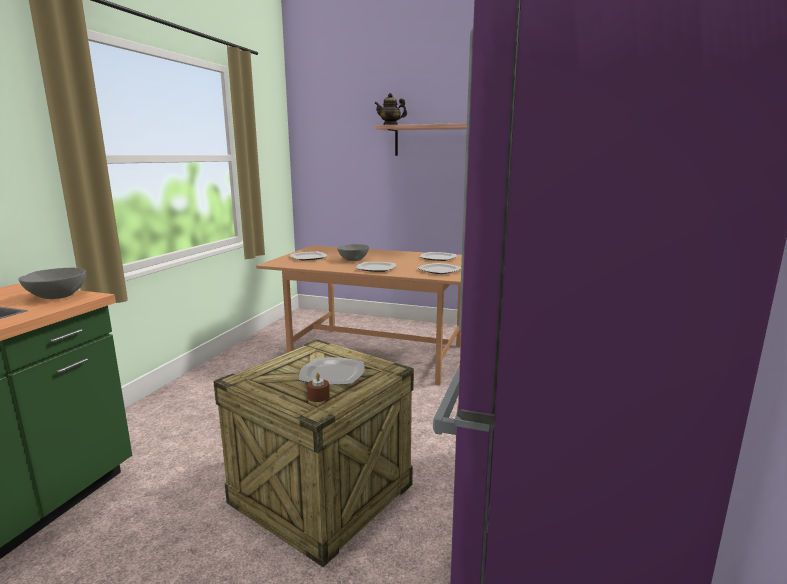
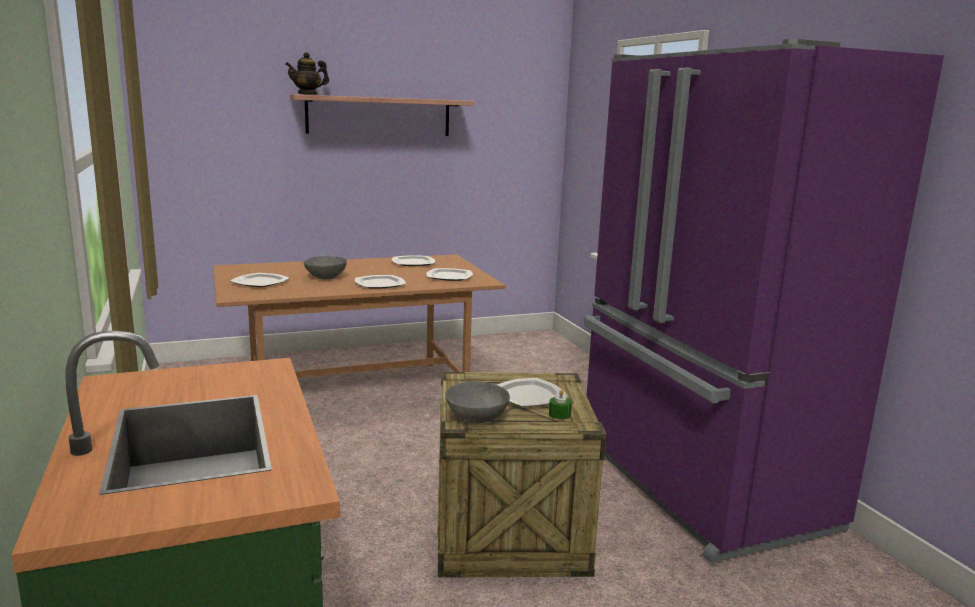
camera: 40 degrees left, 0 degrees up
(57, 296) = (227, 375): grey bowl -> grey bowl (477, 418)
(318, 396) = (559, 414): brown candle -> green candle

